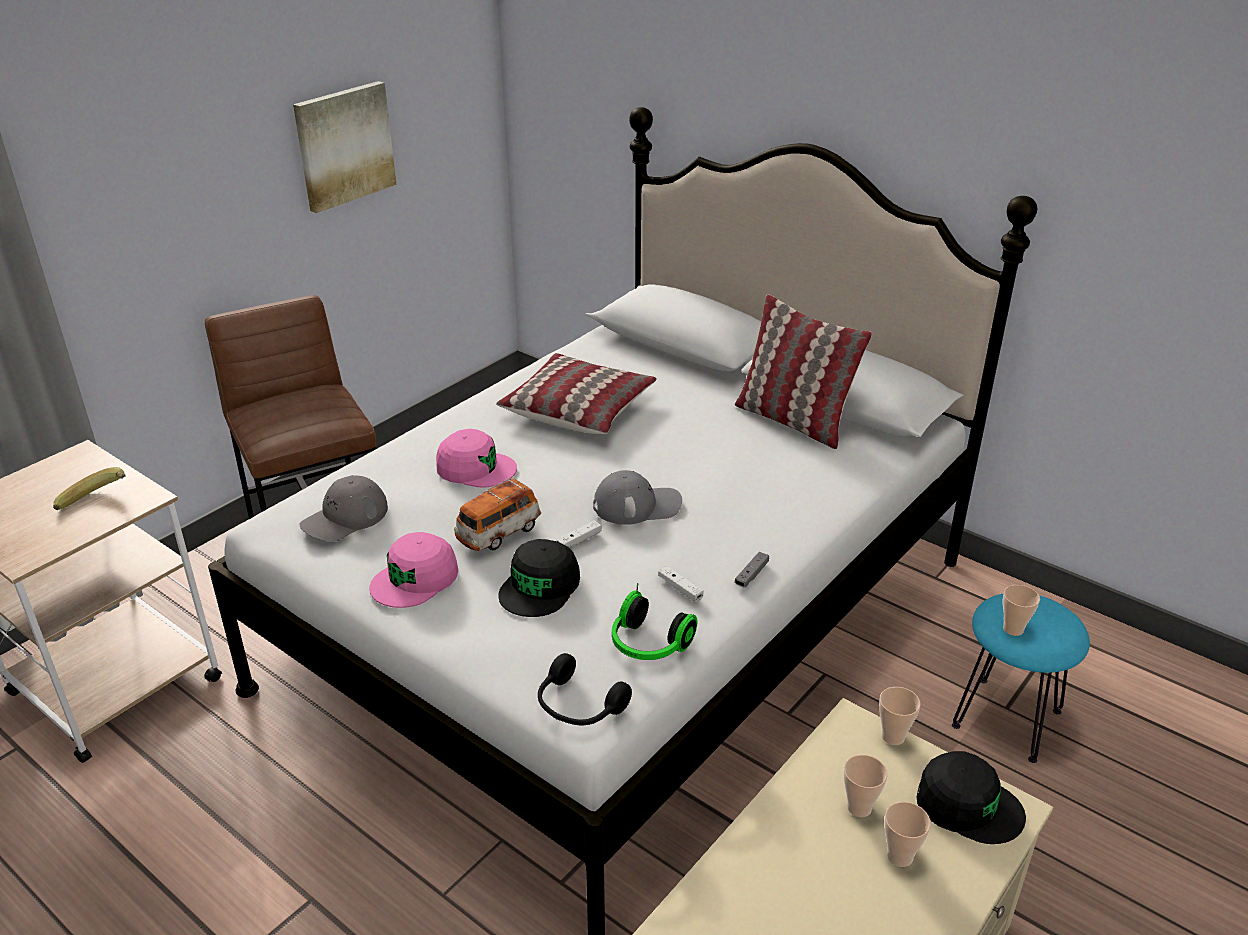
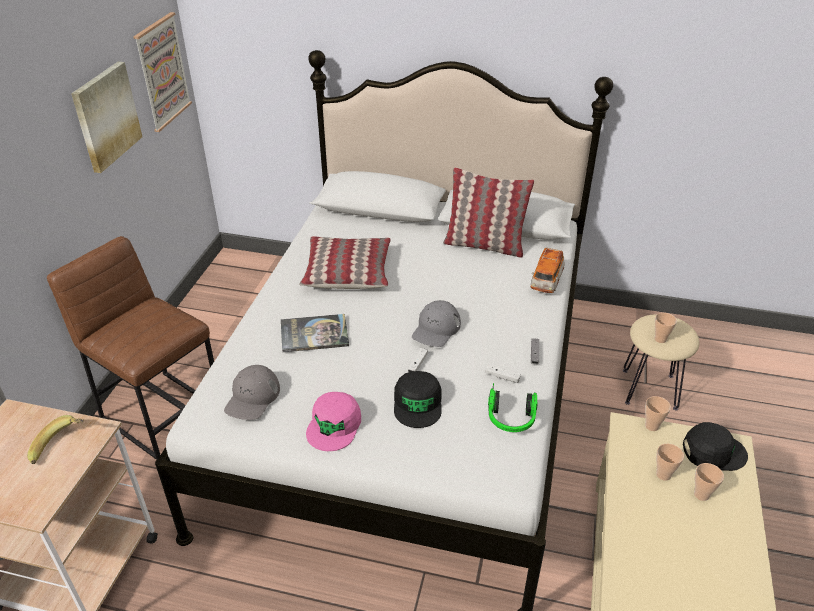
camera: 25 degrees left, 5 degrees up
(453, 110) = (162, 72): none -> picture
(475, 468) = (314, 334): pink cap -> book
(498, 533) = (364, 376): toy car -> toy car (546, 281)
(578, 706) = (500, 475): black headphones -> none
(637, 505) = (436, 329): grey cap -> grey cap turned 150 degrees clockwise
(1006, 718) = (649, 389): turquoise stool -> beige stool

